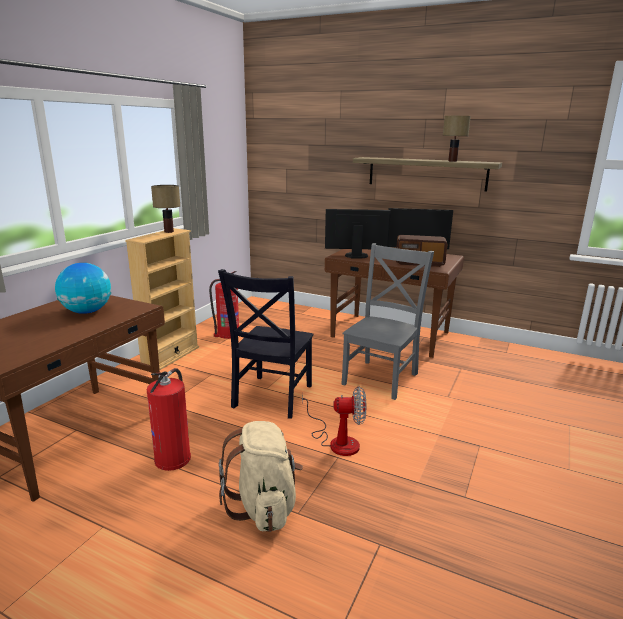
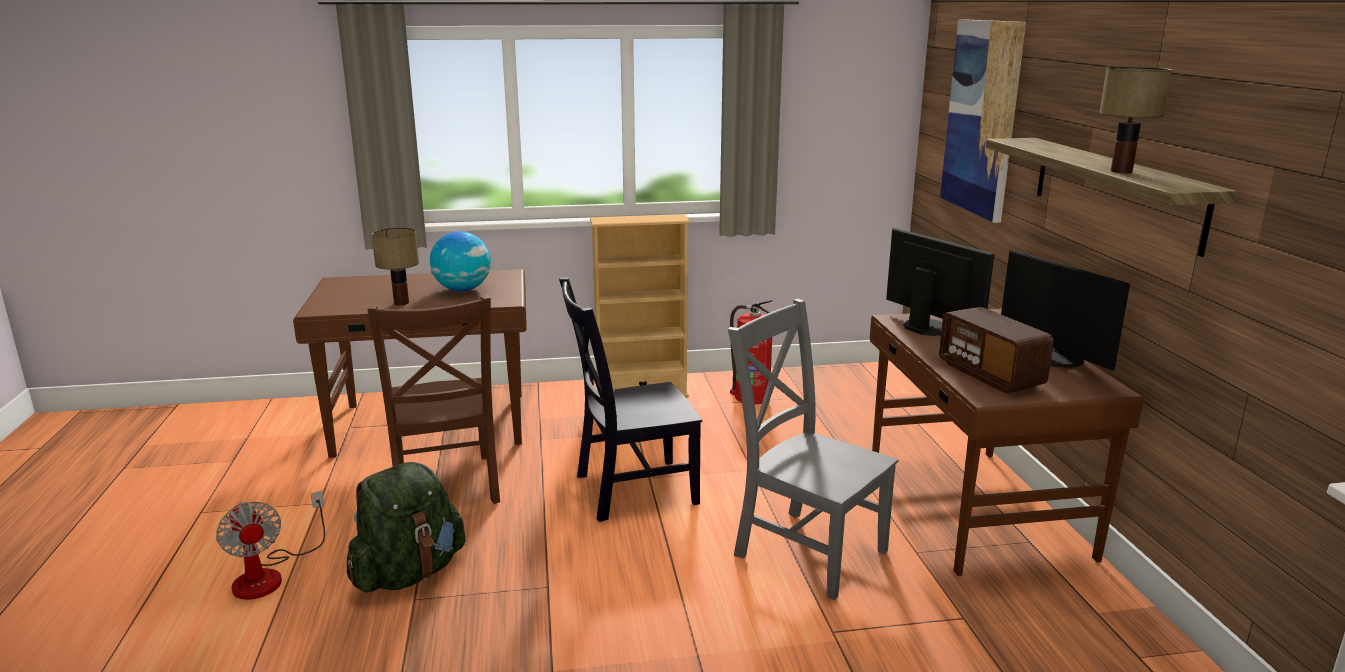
camera: 55 degrees right, 0 degrees up
(168, 232) = (658, 217): table lamp -> table lamp (401, 303)
(173, 458) = (445, 488): fire extinguisher -> brown chair
(264, 506) = (409, 573): beige backpack -> green backpack
(313, 152) = (982, 118): none -> picture
(337, 441) = (583, 573): fan -> fan (270, 575)
(382, 377) = (805, 550): grey chair -> grey chair turned 135 degrees counterclockwise

